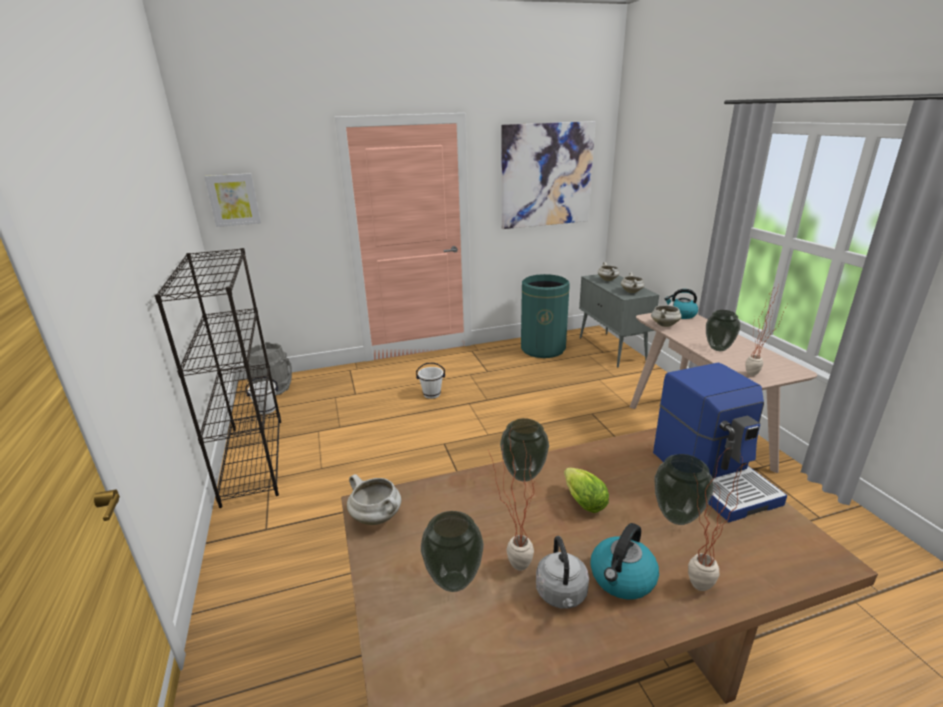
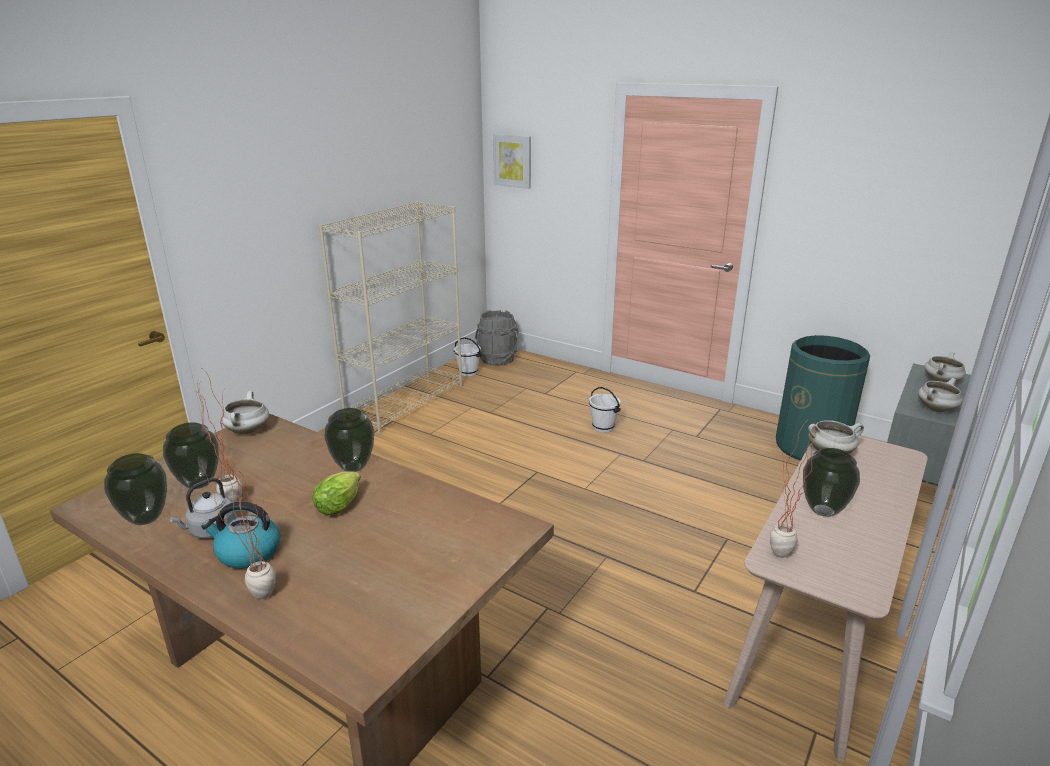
camera: 50 degrees right, 0 degrees up
(253, 459) = (406, 402): black bookcase -> beige bookcase
(546, 175) = (897, 191): picture -> none
(677, 516) = (358, 560): vase -> vase (147, 518)
(681, 315) = (893, 456): kettle -> none
(713, 476) = (454, 567): coffee machine -> none

